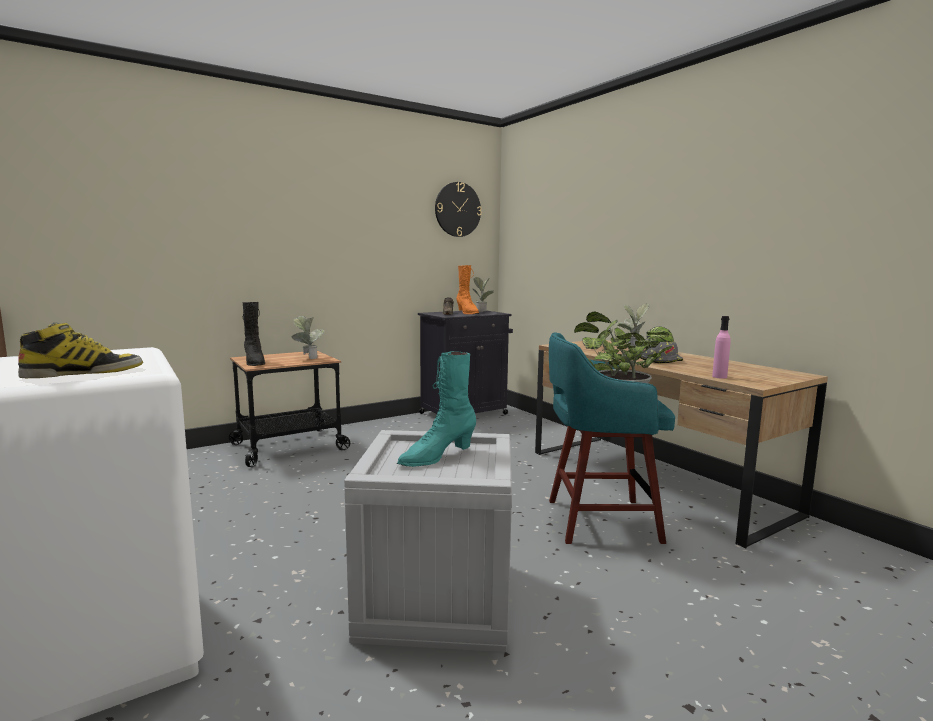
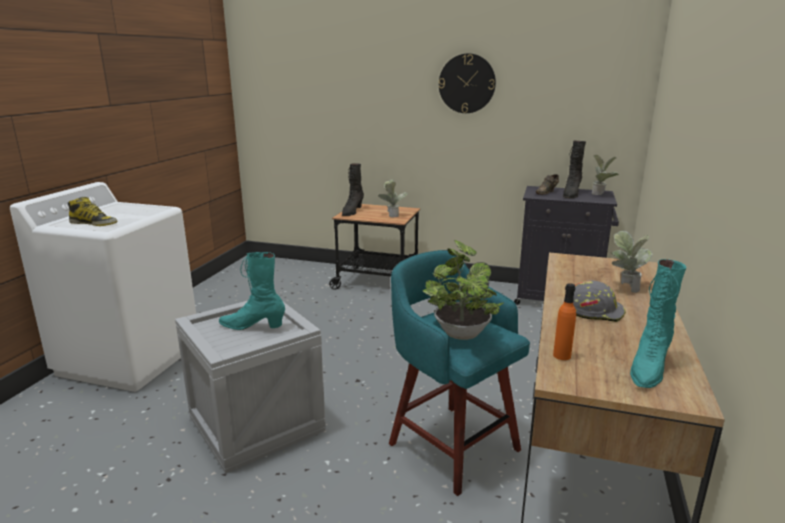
camera: 50 degrees right, 10 degrees up
(457, 209) = (592, 74): wall clock -> wall clock (467, 83)
(467, 313) = (571, 194): orange boot -> black boot
(719, 377) = (562, 355): pink bottle -> orange bottle
(755, 370) = (648, 368): none -> turquoise boot

